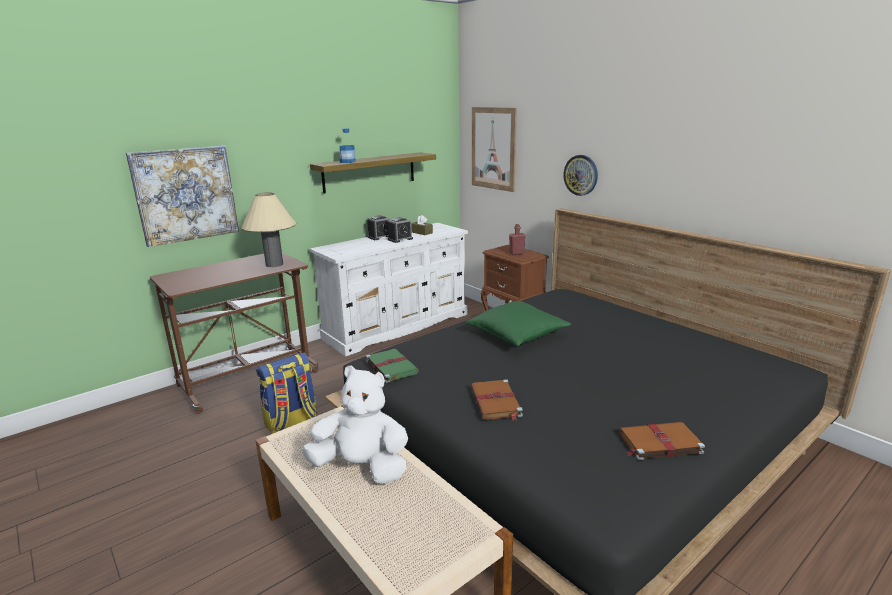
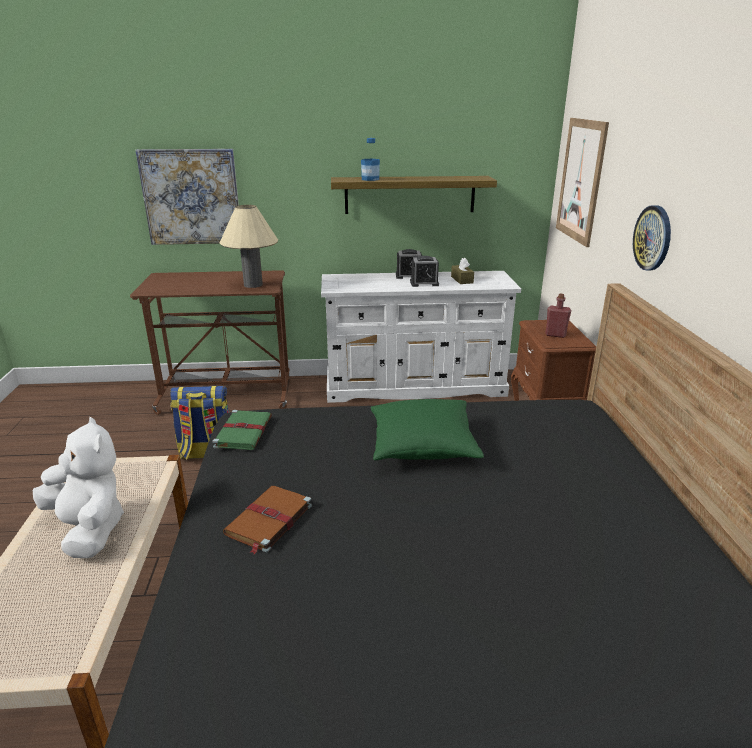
camera: 35 degrees right, 5 degrees up
(658, 443) = (357, 683): brown book -> none

